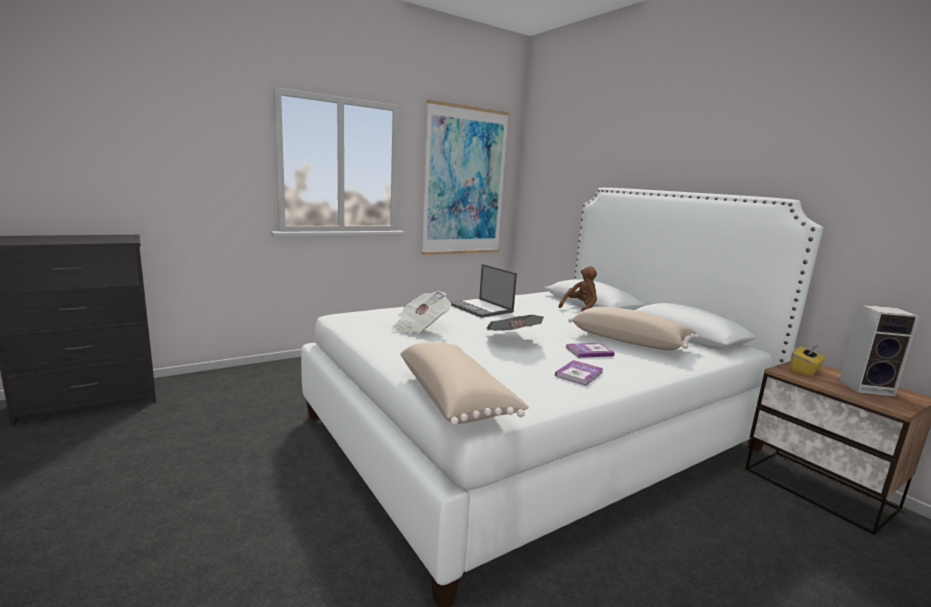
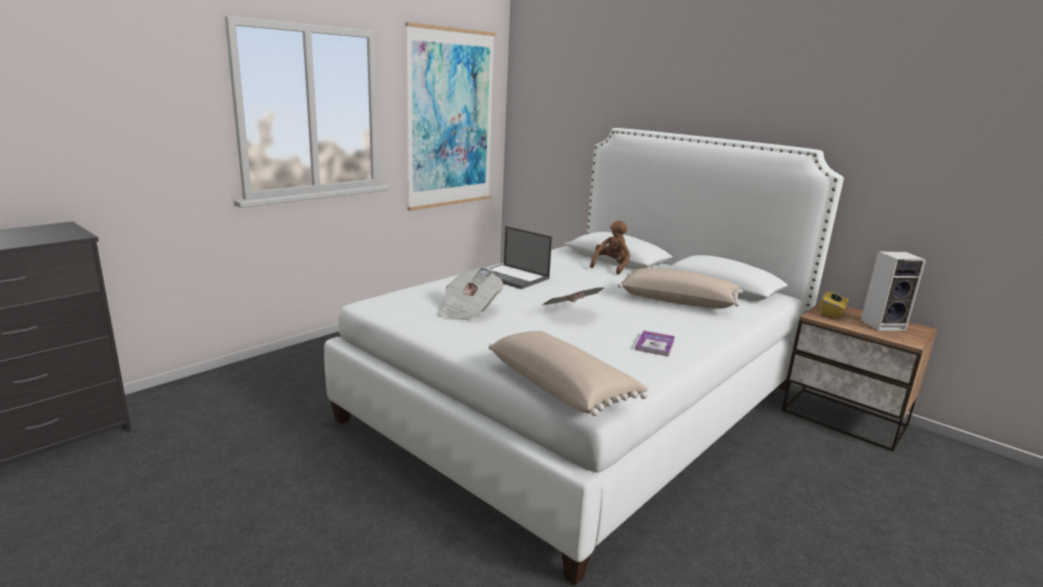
camera: 15 degrees left, 5 degrees up
(589, 351) = (649, 318): book -> none

